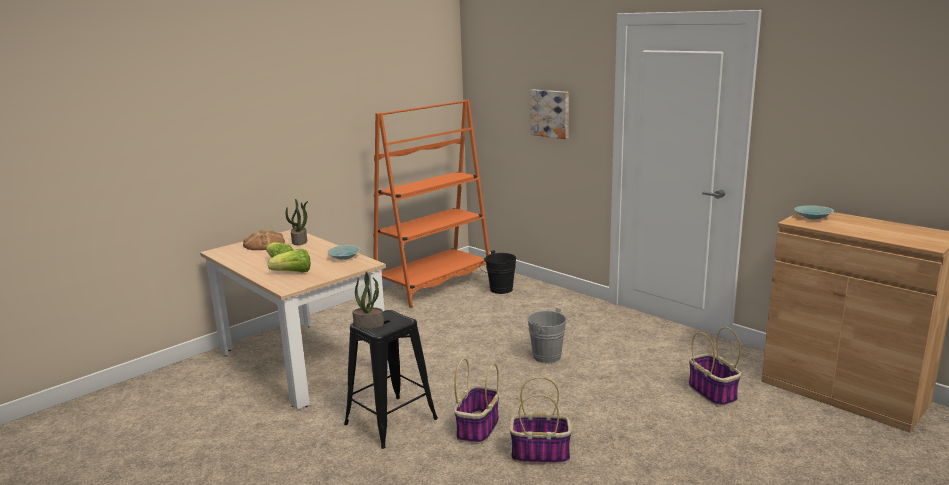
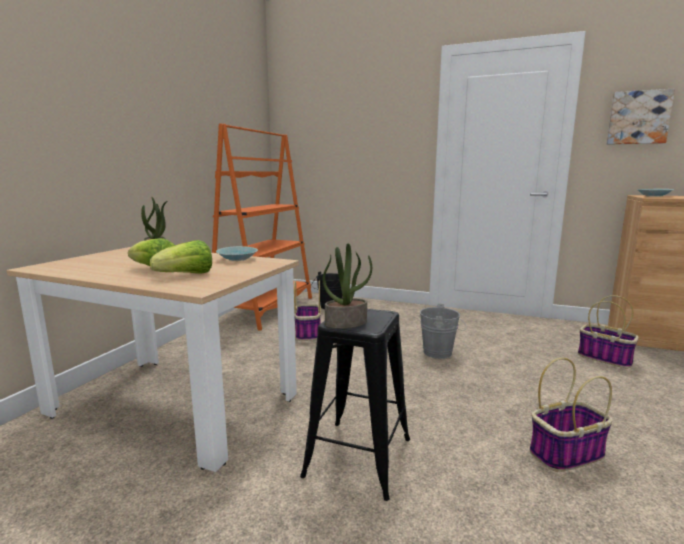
camera: 25 degrees left, 5 degrees down
(264, 244) = (108, 258): bread -> none
(478, 429) = (467, 440): basket -> basket (308, 333)
(550, 113) = (369, 143): picture -> picture (638, 118)

